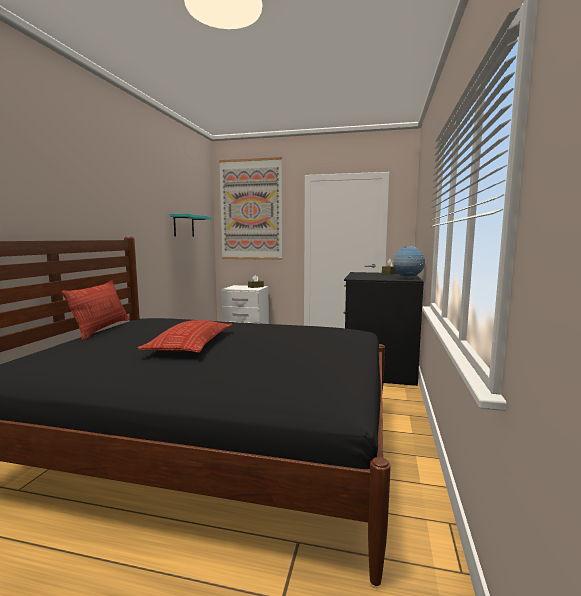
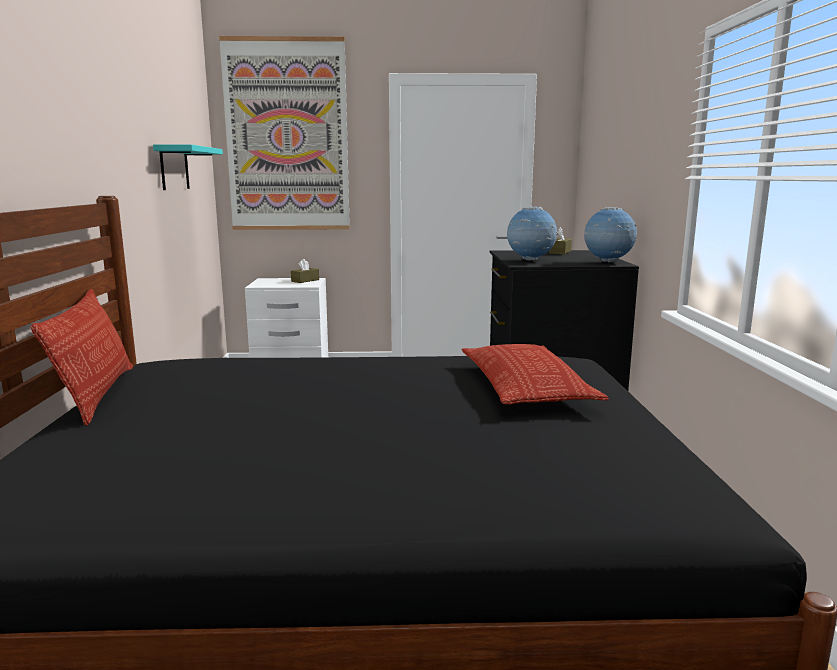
camera: 15 degrees left, 5 degrees up
(191, 344) = (331, 414): pillow -> pillow (525, 386)
(362, 276) = (530, 260): none -> globe

